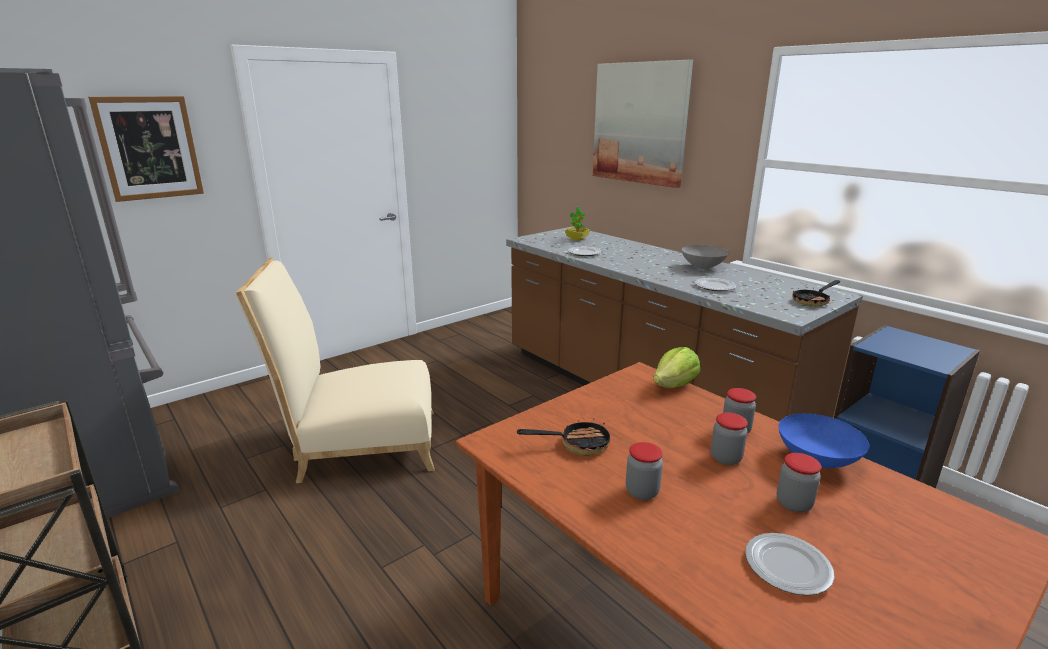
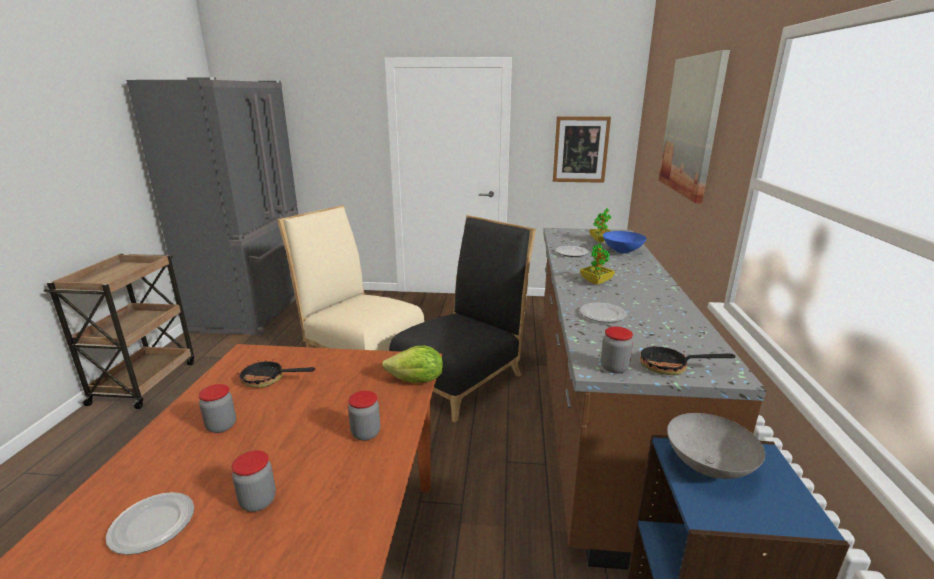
camera: 45 degrees right, 0 degrees up
(149, 148) = (330, 126): picture -> picture (580, 149)
(503, 417) = (462, 376): none -> black chair
(577, 444) = (269, 380): frying pan -> frying pan turned 150 degrees clockwise
(654, 268) = (596, 282): none -> potted plant
(703, 267) = (647, 296): grey bowl -> grey bowl (707, 466)
(725, 458) = (308, 444): jar -> jar (614, 368)
(818, 460) = (355, 493): blue bowl -> blue bowl (623, 251)

